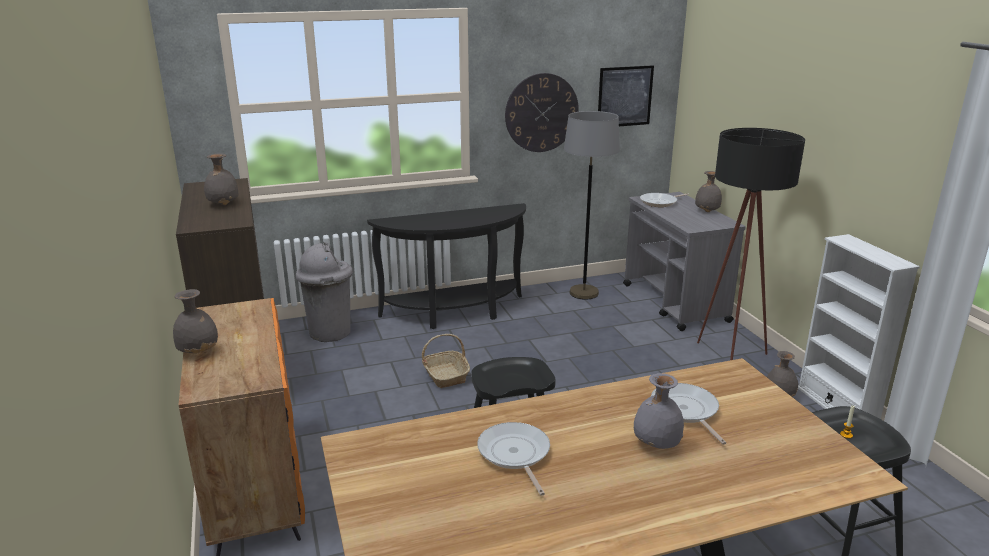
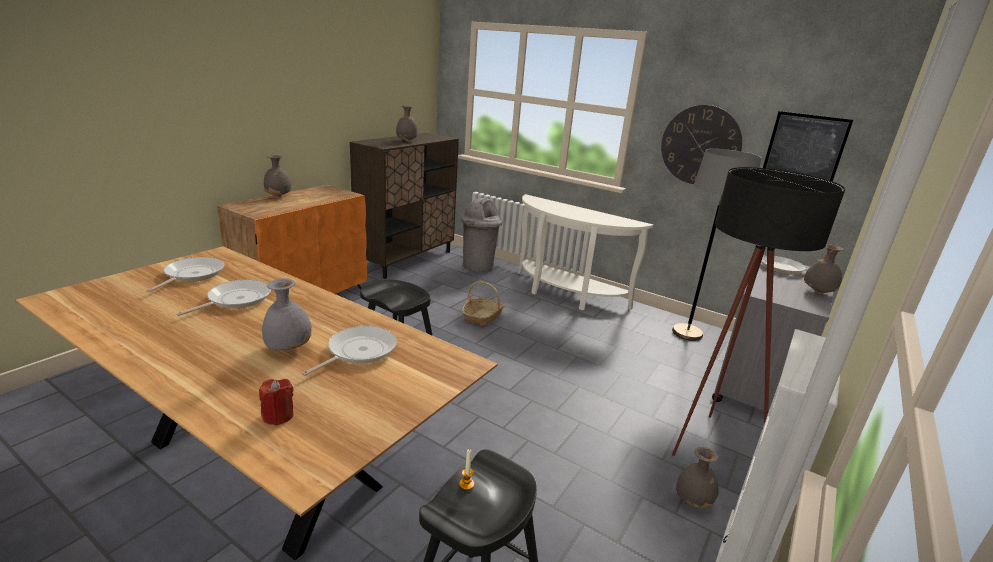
camera: 50 degrees right, 0 degrees up
(407, 473) = (192, 275): none -> frying pan
(456, 314) = (565, 295): black console table -> white console table
(777, 472) = (278, 416): none -> red candle

